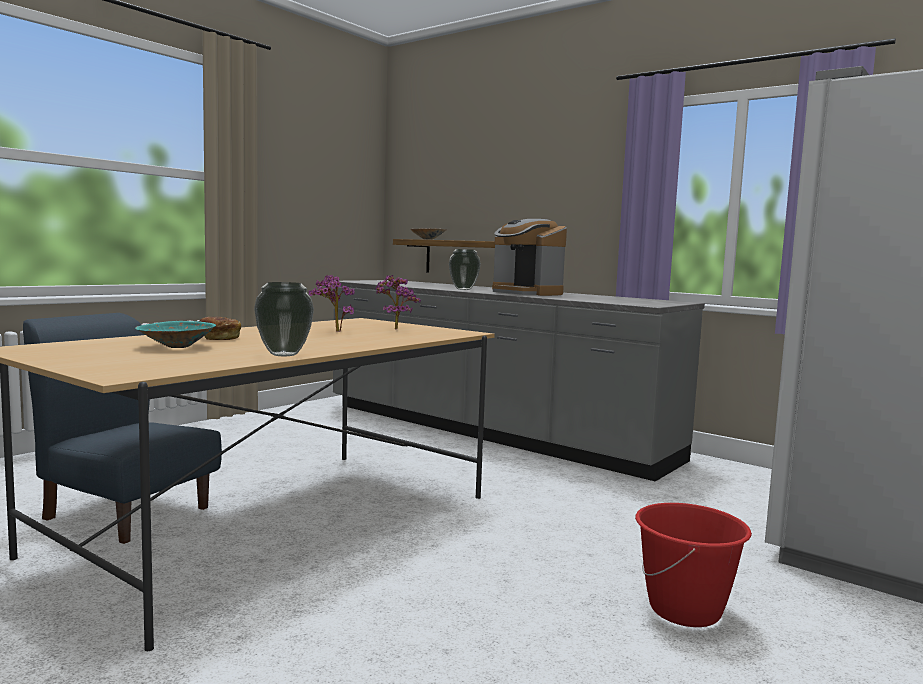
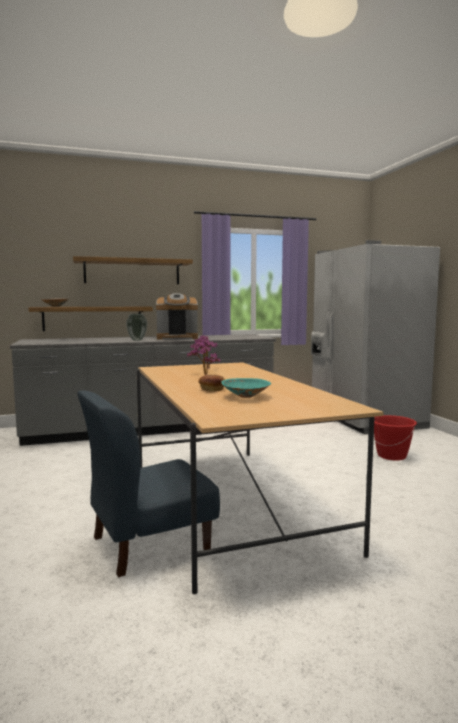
camera: 55 degrees left, 0 degrees up
(284, 354) = (295, 387): vase -> none
(530, 189) = (132, 272): none -> shelf

